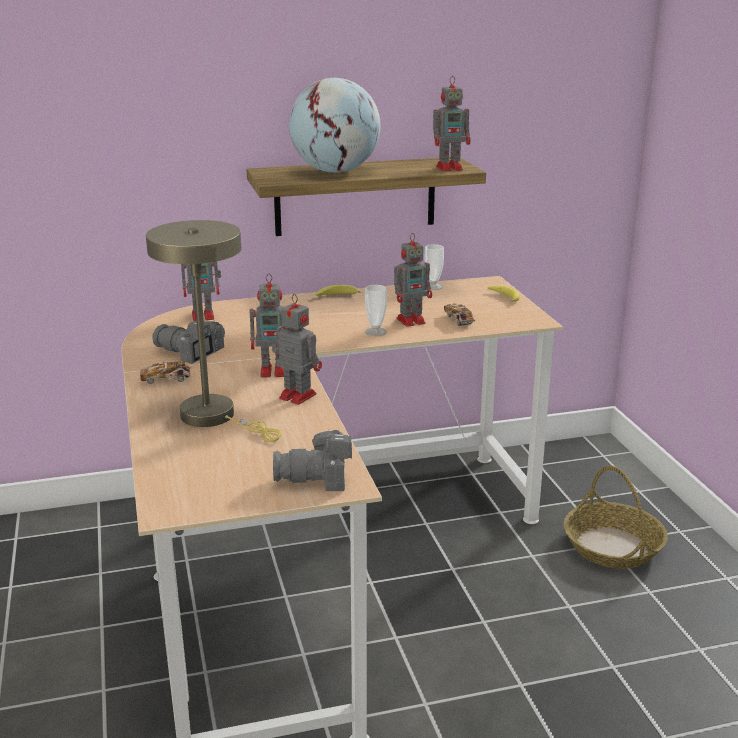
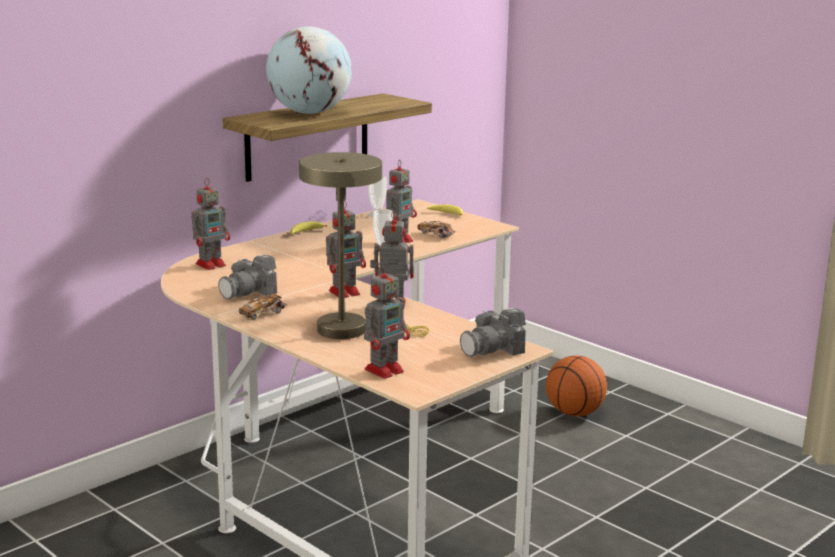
camera: 30 degrees left, 5 degrees down
(190, 353) = (249, 292): camera -> camera turned 45 degrees counterclockwise
(450, 168) = (398, 102): toy robot -> toy robot (385, 370)
(613, 547) = (574, 413): basket -> basketball

